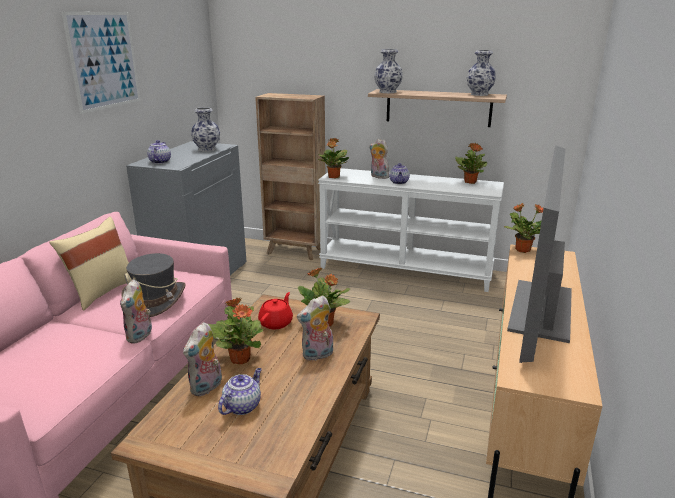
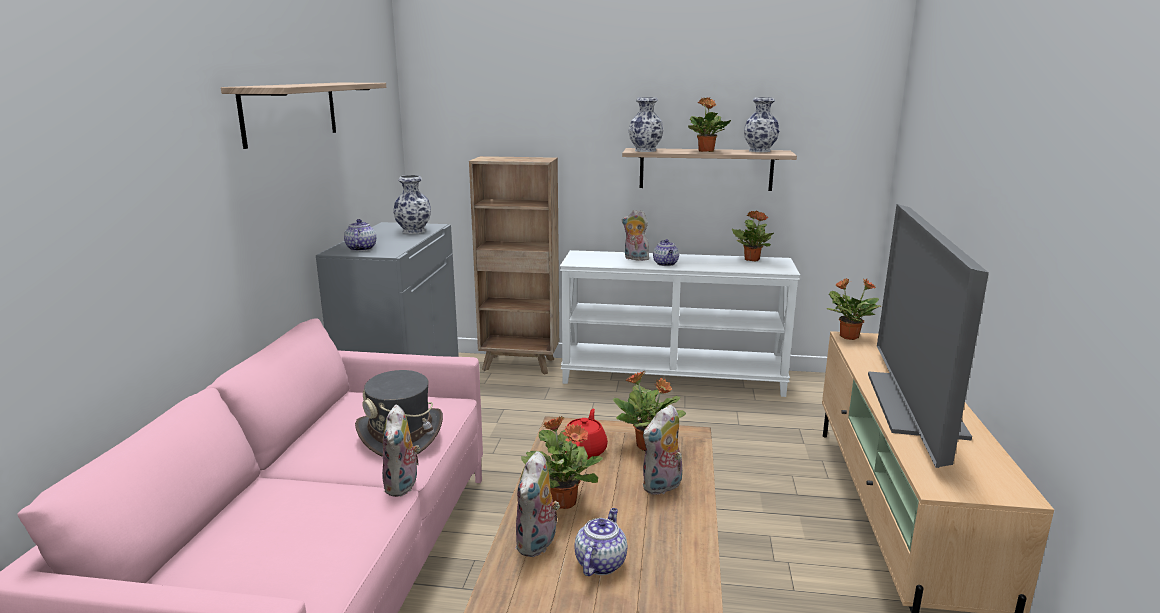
camera: 10 degrees left, 5 degrees down
(102, 291) = (316, 431): beige pillow -> none
(104, 60) = (290, 112): picture -> shelf
(333, 177) = (578, 261): potted plant -> potted plant (706, 151)

